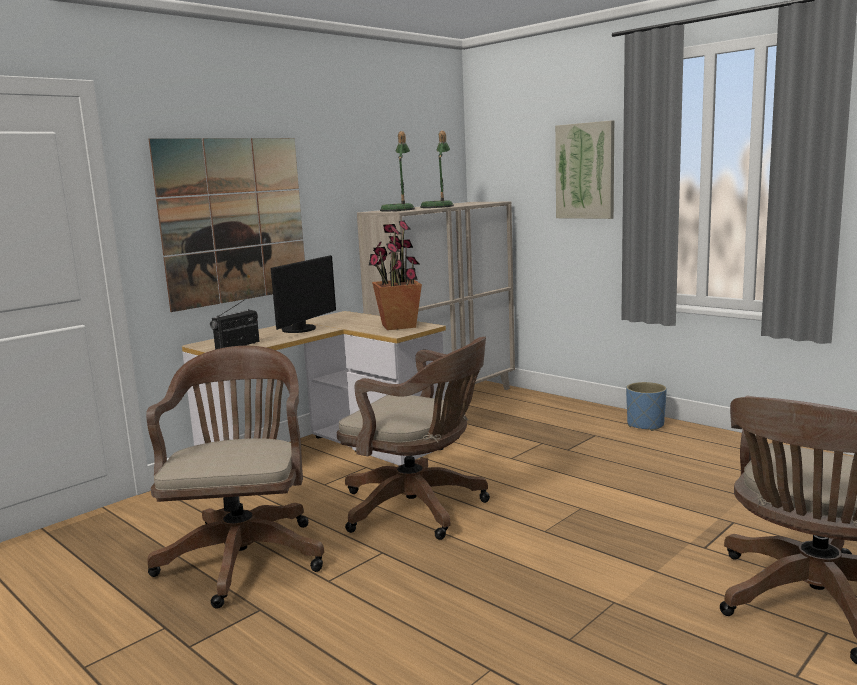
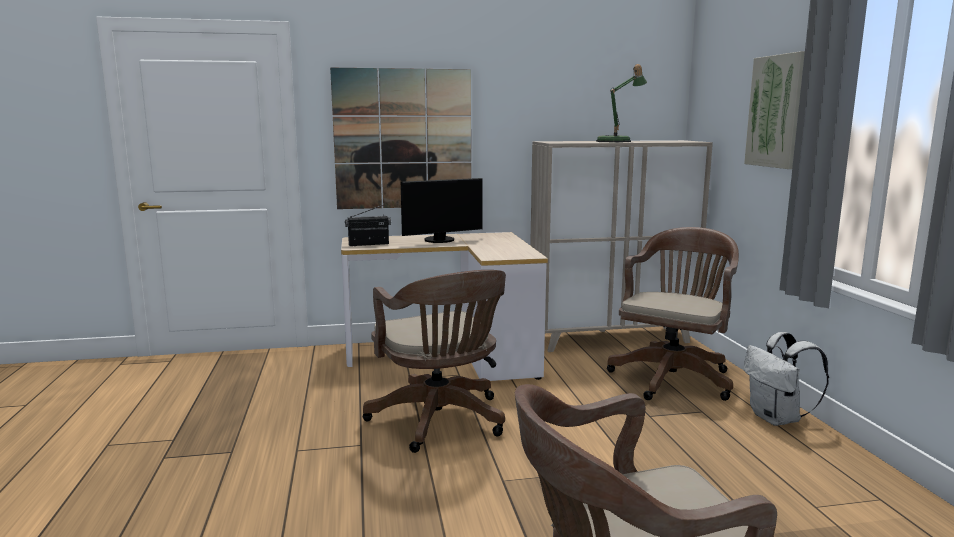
camera: 35 degrees right, 0 degrees up
(244, 555) = (283, 410): brown office chair -> brown office chair (673, 377)
(398, 326) = (510, 251): potted plant -> none
(399, 209) = (570, 141): table lamp -> none
(645, 425) = (777, 419): blue planter -> white backpack

